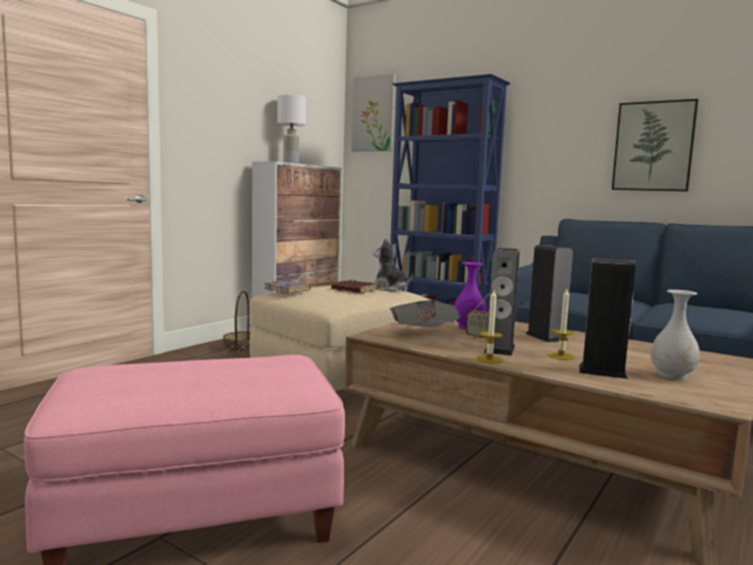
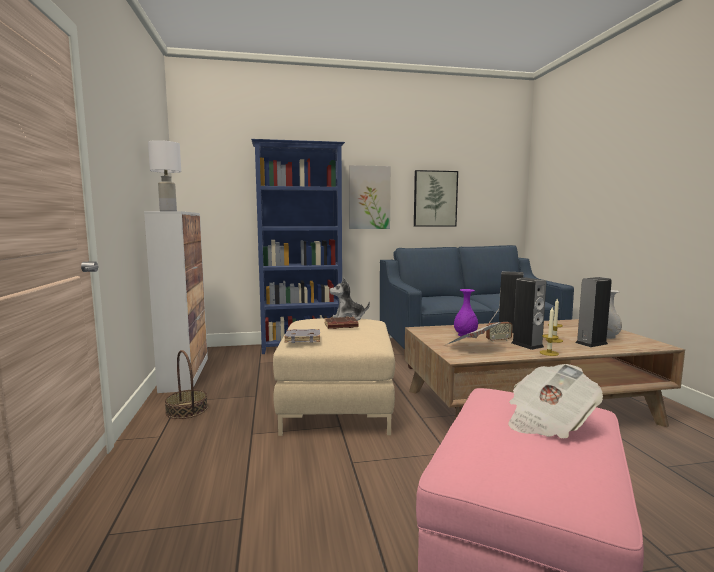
camera: 45 degrees left, 0 degrees up
(229, 377) = (548, 422): none -> newspaper
(374, 114) = (208, 162): picture -> picture (369, 197)

